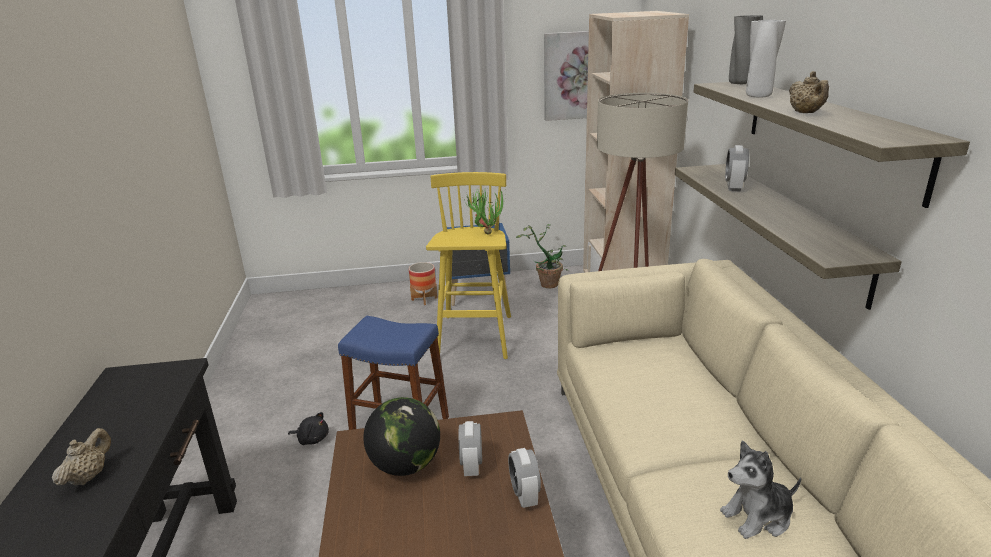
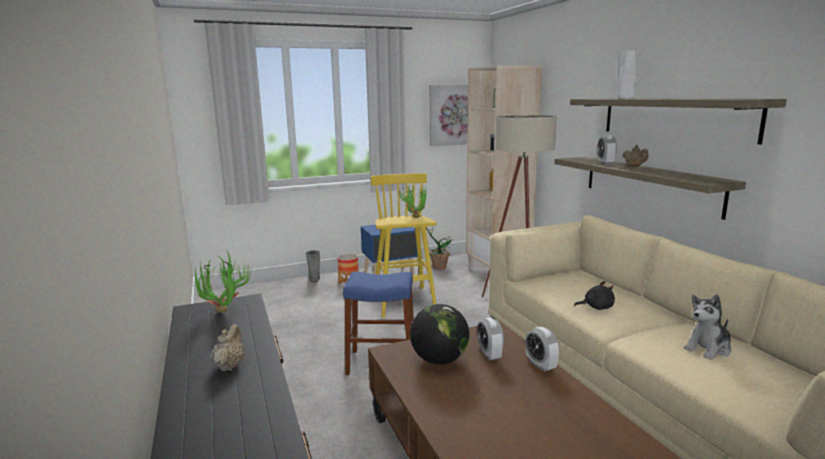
camera: 15 degrees left, 10 degrees down
(144, 390) = (225, 315): none -> potted plant
(312, 439) = (312, 378): black plush toy -> black plush toy (596, 307)
(740, 83) = (599, 98): grey vase -> grey vase (314, 281)
(806, 113) = (671, 98): beige teapot -> beige teapot (634, 166)

